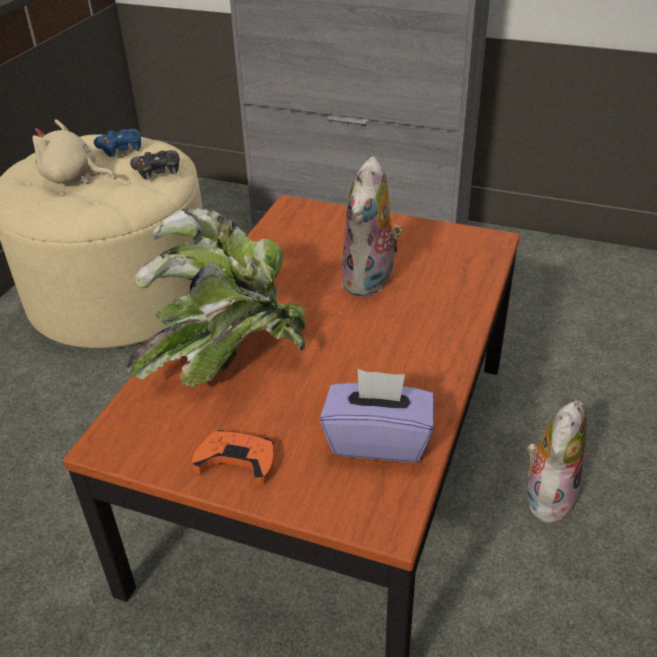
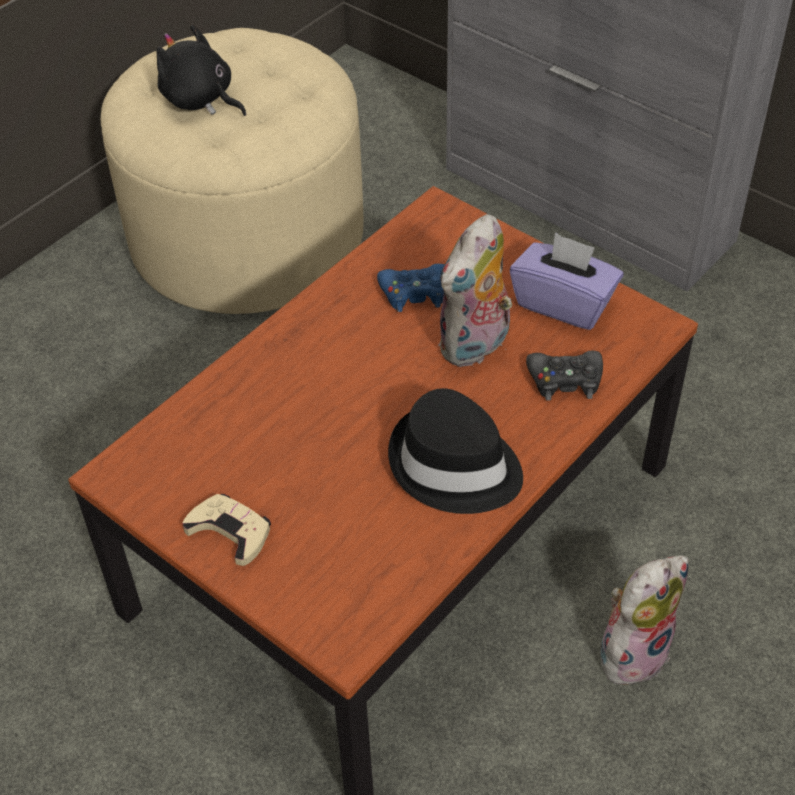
camera: 20 degrees right, 10 degrees up
(73, 178) = (200, 100): beige plush toy -> black plush toy
(121, 148) = (272, 64): blue game controller -> blue game controller (415, 293)
(158, 170) = (301, 112): black game controller -> black game controller (565, 380)
(227, 357) = (272, 404): potted plant -> none
(237, 461) = (230, 532): orange game controller -> beige game controller
(378, 440) = (380, 552): purple tissue box -> purple tissue box (564, 303)
(402, 363) = (454, 466): none -> black hat

